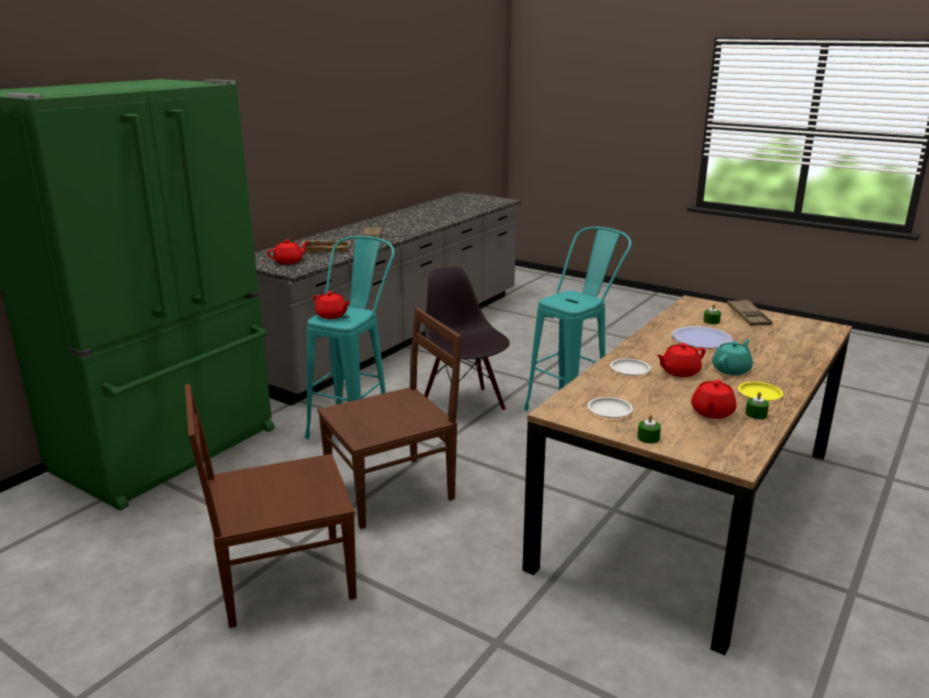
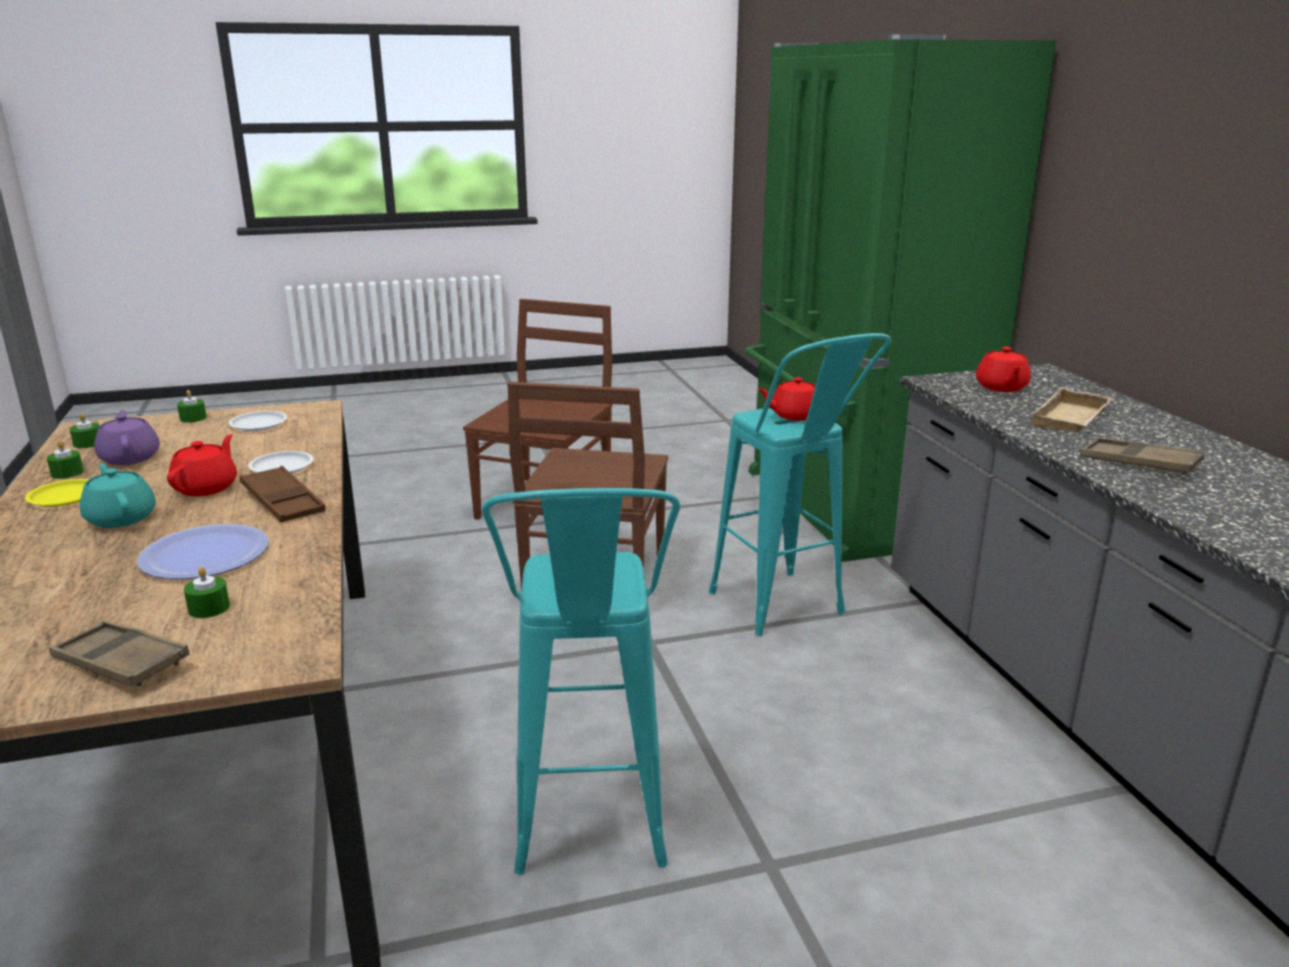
camera: 130 degrees right, 0 degrees up
(464, 405) = (748, 723): black chair -> none
(648, 350) = (283, 502): none -> brown tray
(711, 412) = (130, 458): red teapot -> purple teapot
(731, 369) = (121, 518): turquoise teapot -> turquoise teapot turned 150 degrees clockwise
(736, 440) = (88, 443): none -> green candle

